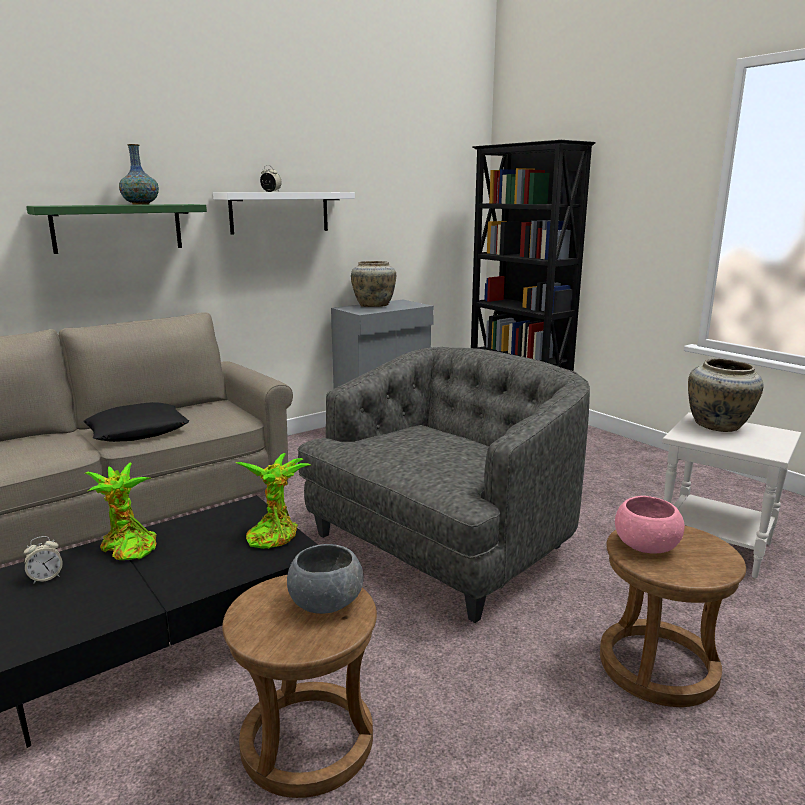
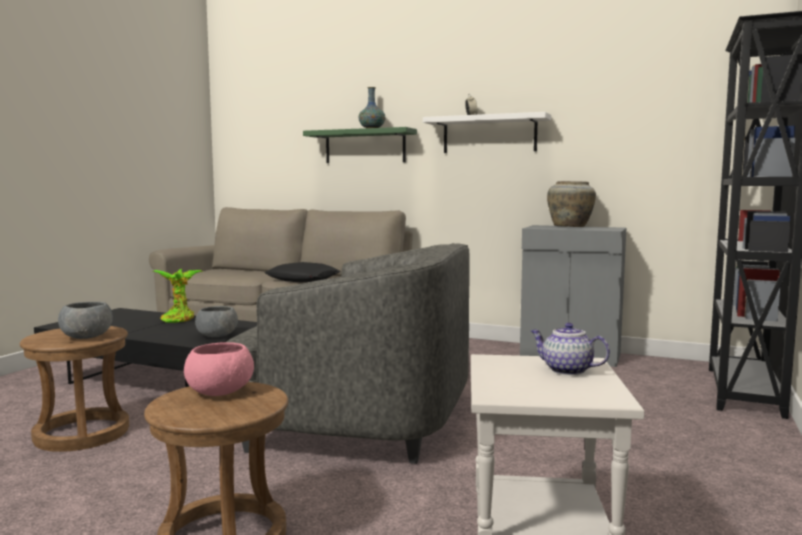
camera: 60 degrees right, 10 degrees down
(46, 577) = (138, 316): alarm clock -> none
(274, 535) = (217, 335): potted plant -> grey bowl
(718, 426) = (566, 370): beige vase -> teapot

